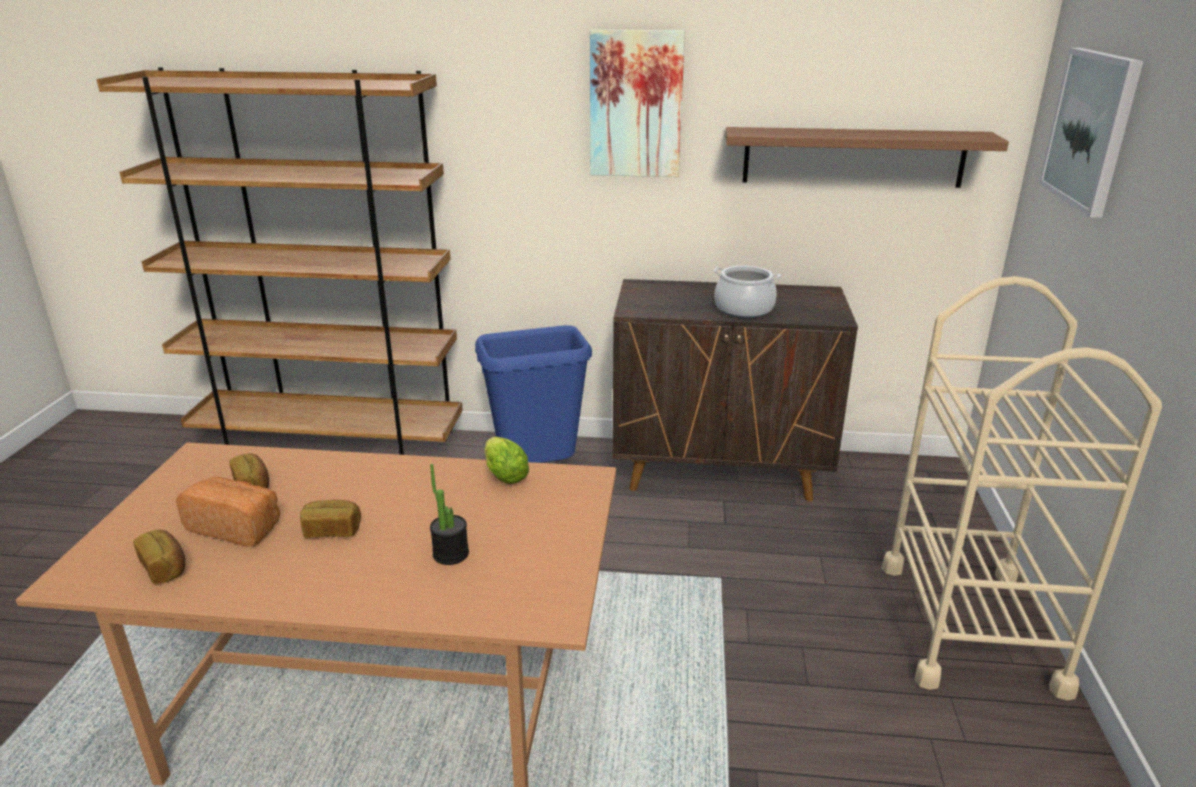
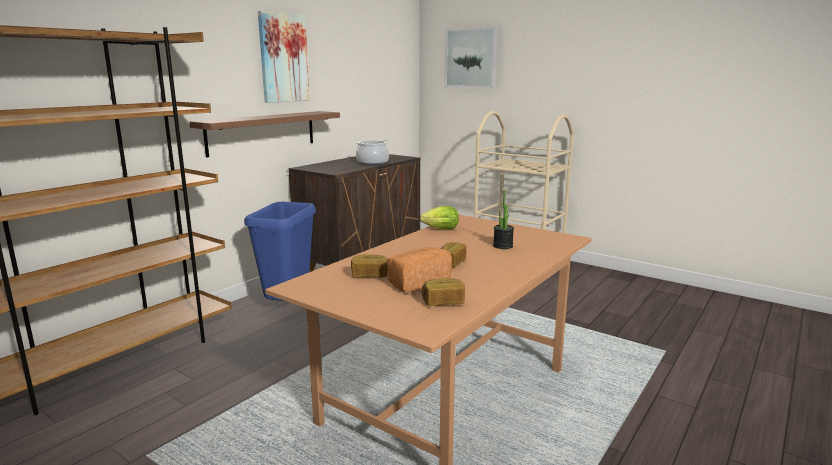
camera: 60 degrees left, 10 degrees down
(853, 157) = (371, 84): shelf -> shelf (262, 132)

